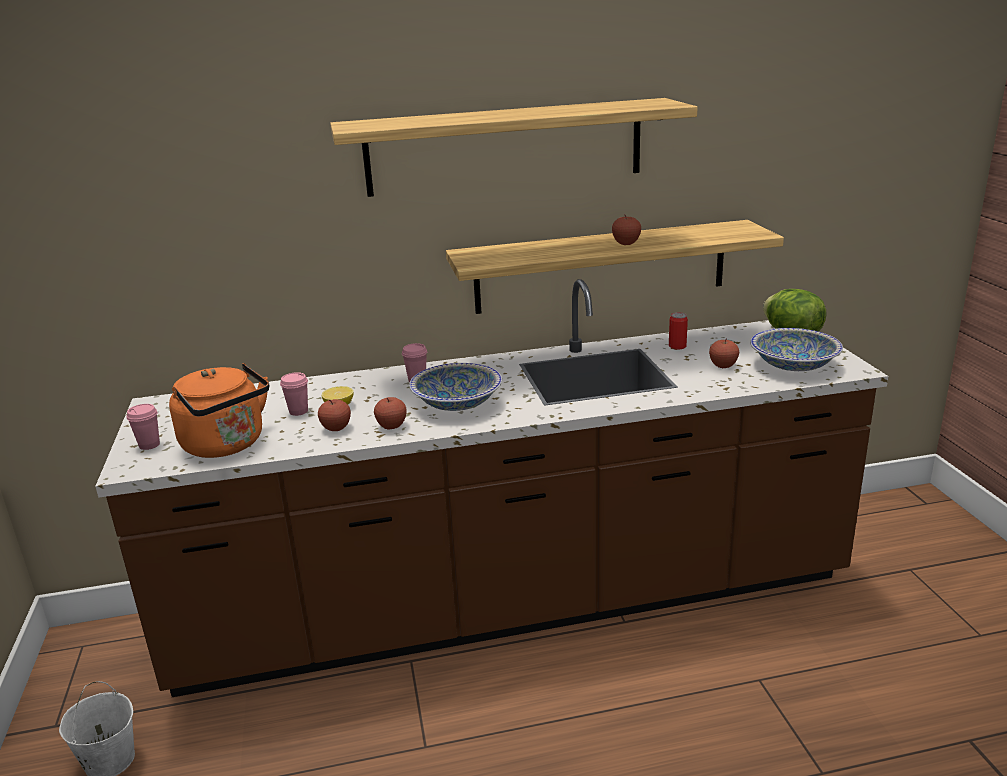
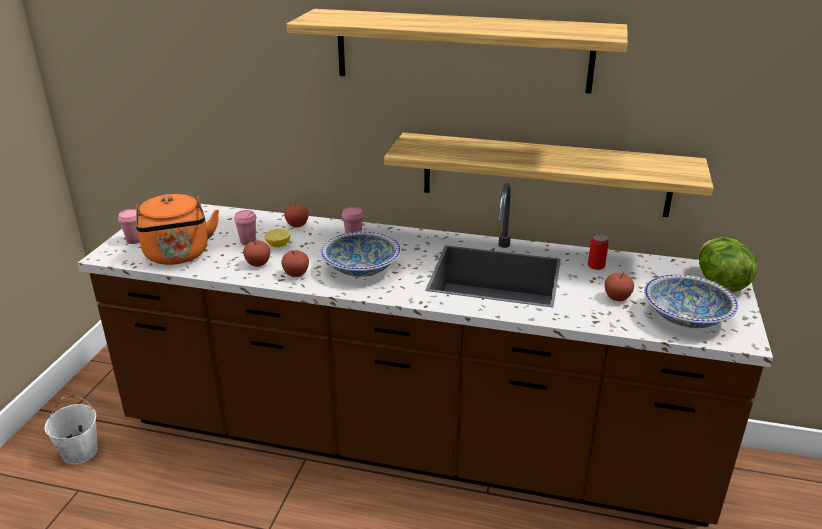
camera: 25 degrees right, 5 degrees up
(626, 243) = (554, 160): apple -> apple (297, 225)

